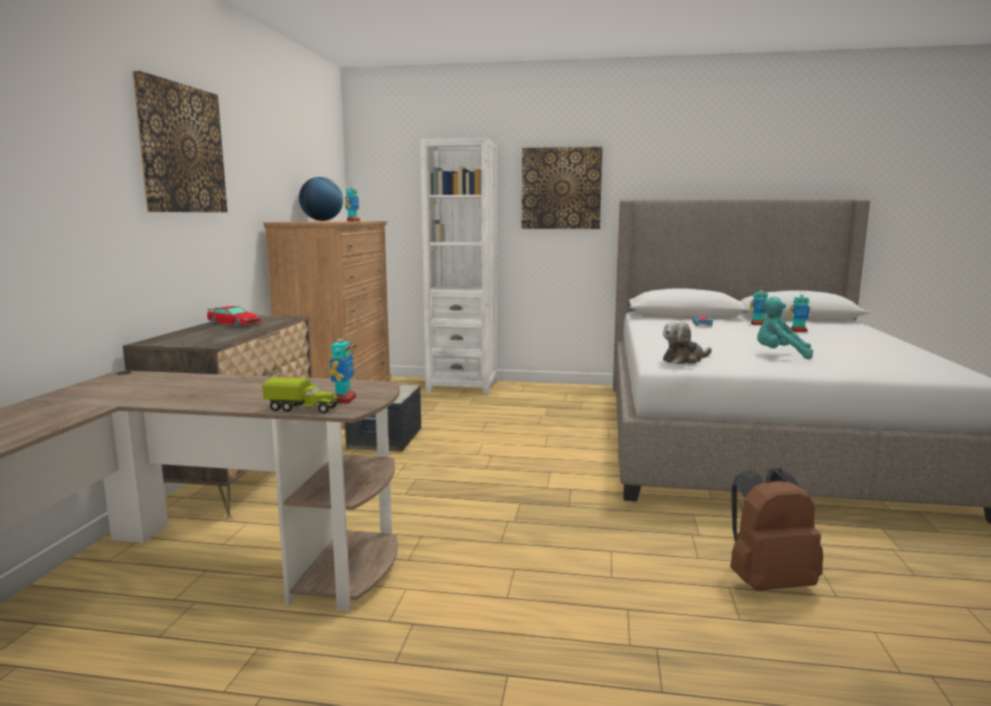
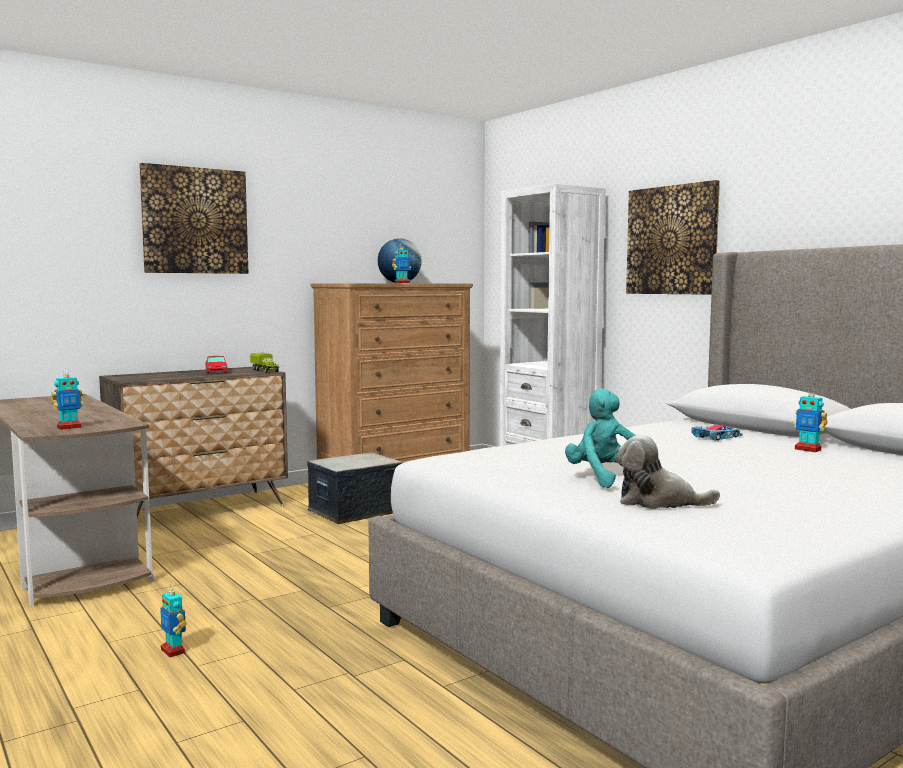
camera: 45 degrees right, 5 degrees down
(303, 409) = (31, 427): toy truck -> toy truck (265, 371)
(684, 360) = (468, 460): plush toy -> plush toy (658, 502)
(767, 582) = (281, 736): brown backpack -> none
(798, 331) = (822, 465): toy robot -> toy robot (173, 651)

